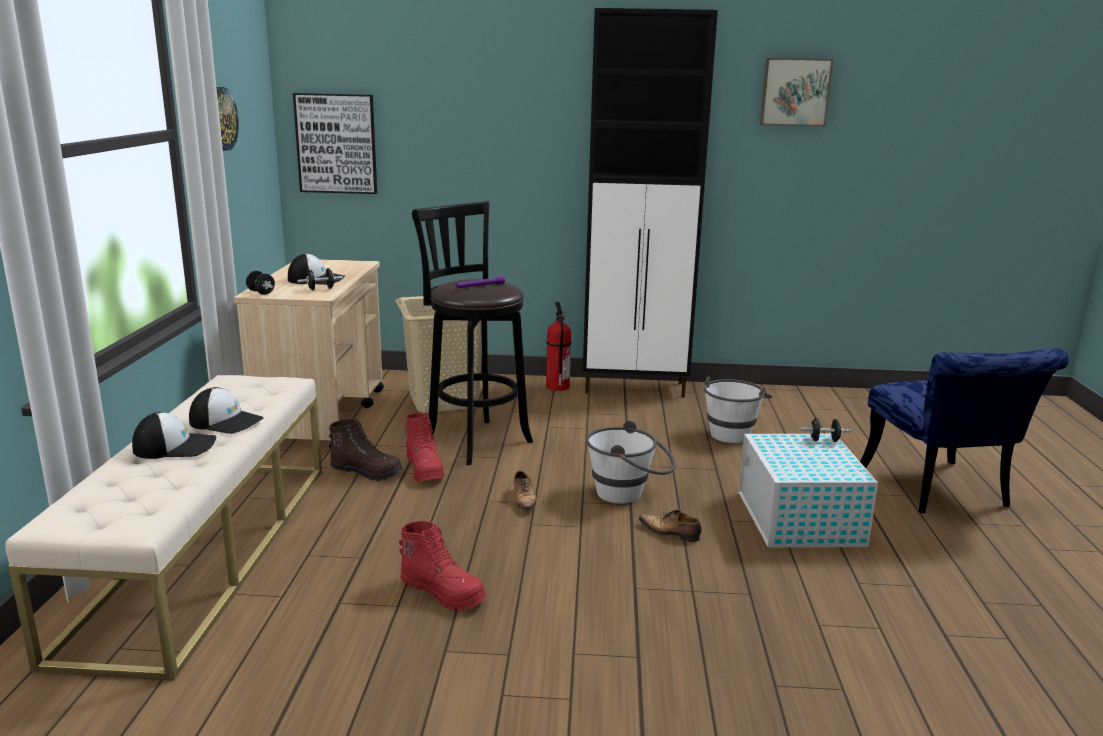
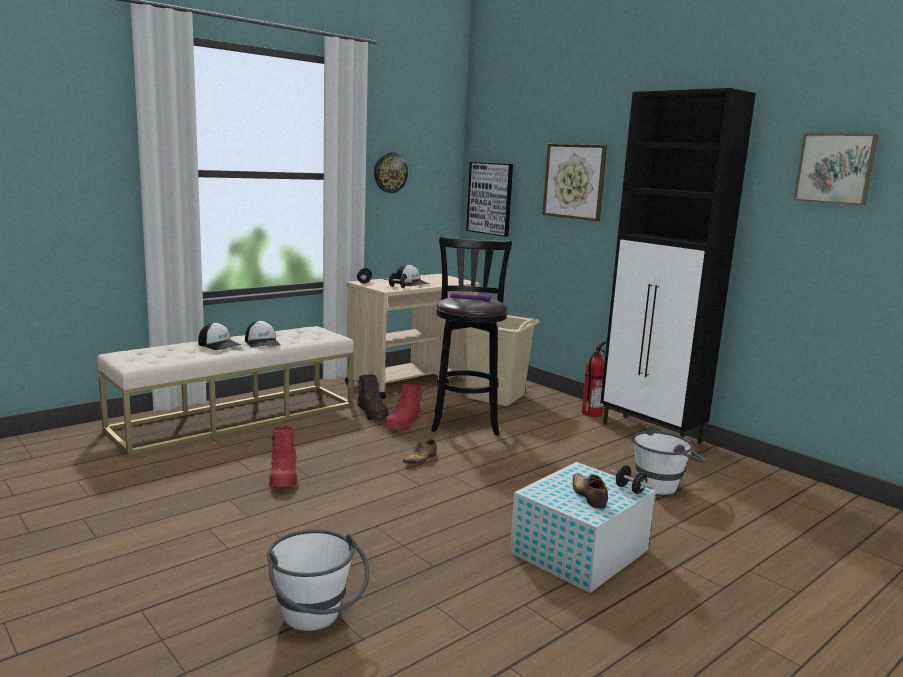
camera: 45 degrees right, 5 degrees down
(480, 115) = (574, 181): none -> picture
(629, 494) = (491, 484): white bucket -> white bucket (316, 620)
(670, 533) = (465, 513): shoe -> shoe (588, 496)
(940, 493) = (767, 602): blue chair -> none

